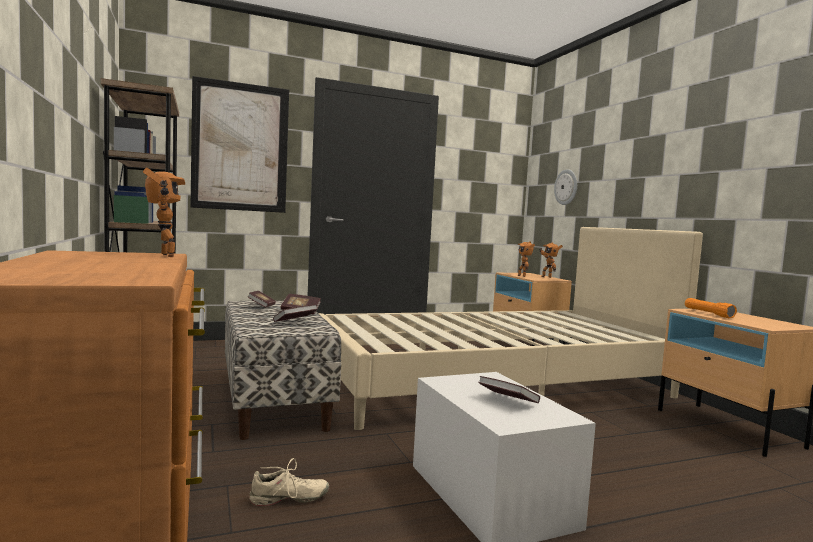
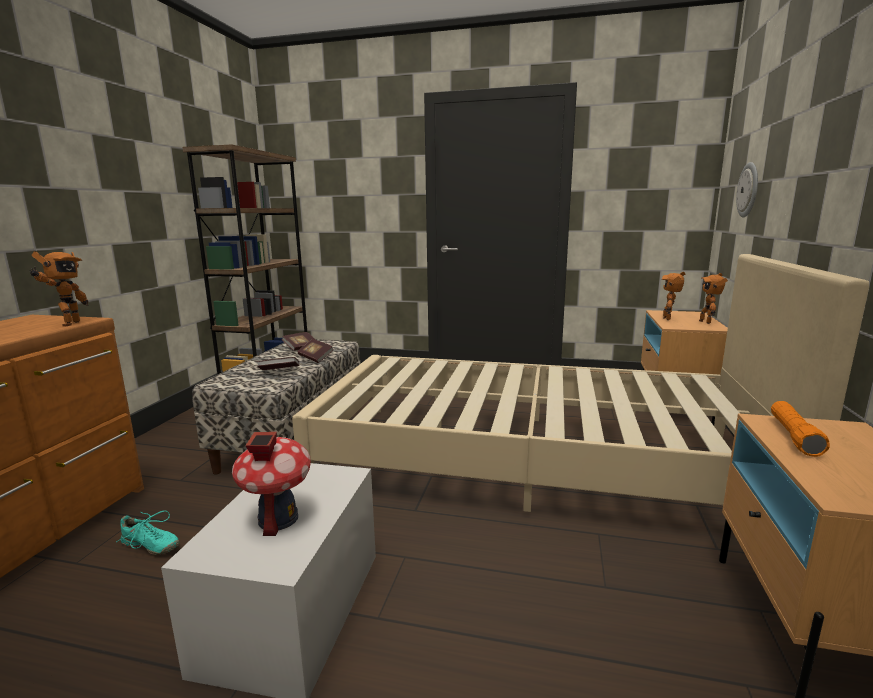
camera: 35 degrees right, 10 degrees up
(240, 147) = (357, 182): picture -> none
(289, 499) = (150, 546): beige shoe -> turquoise shoe
(507, 401) = (278, 519): book -> toy house

